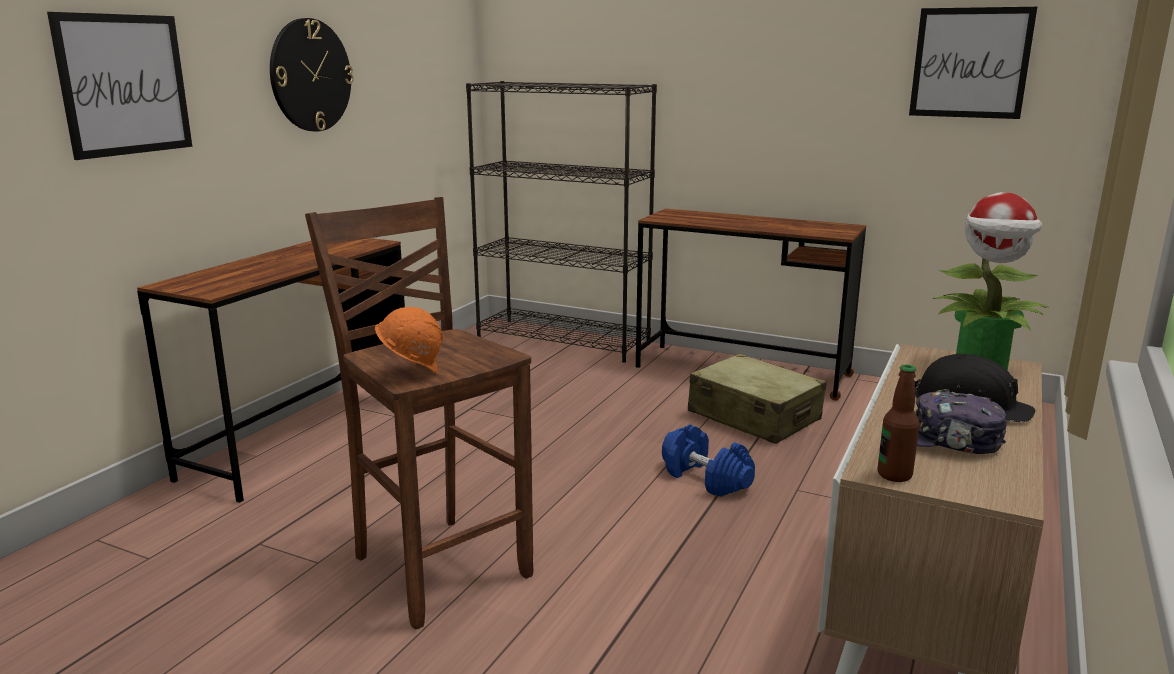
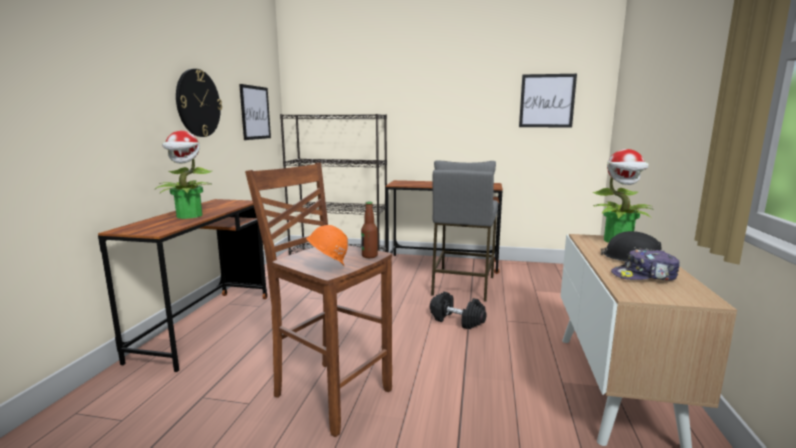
camera: 15 degrees left, 5 degrees down
(124, 85) = (87, 98): picture -> picture (255, 112)
(275, 265) = (189, 216): none -> potted plant
(705, 478) = (456, 320): blue dumbbell -> black dumbbell
(754, 416) = (462, 285): beige suitcase -> grey stool
(894, 475) = (642, 295): bottle -> bottle (369, 256)

